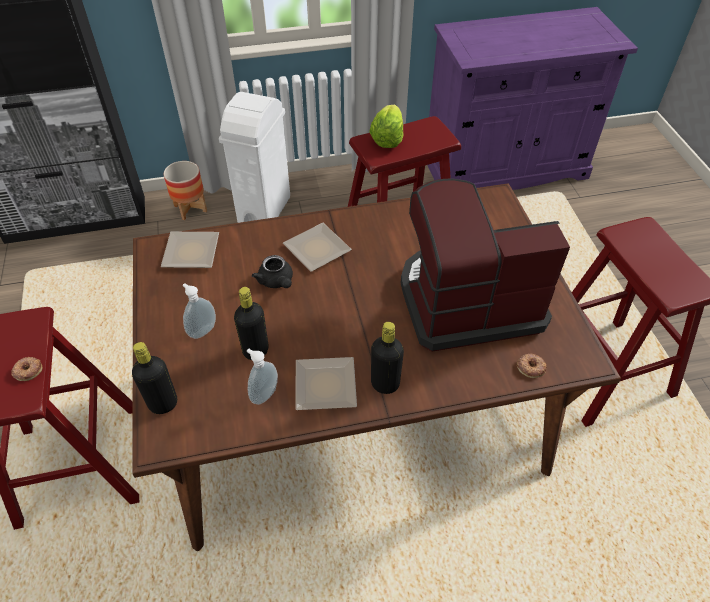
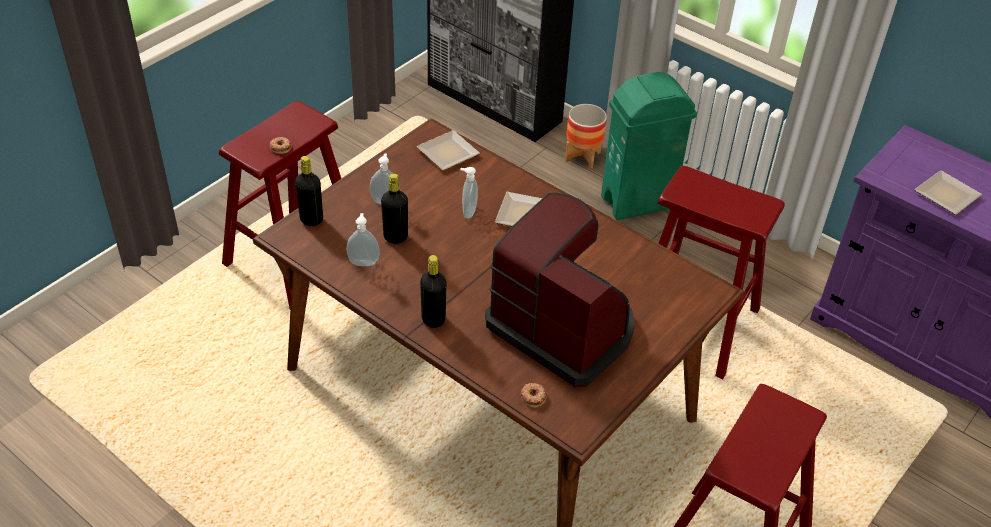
camera: 50 degrees right, 5 degrees down
(265, 210) = (638, 202): white trash can -> green trash can
(277, 282) = (468, 212): black teapot -> soap dispenser
(327, 384) = (403, 289): plate -> plate (949, 195)
(387, 139) = (709, 187): lettuce -> none

